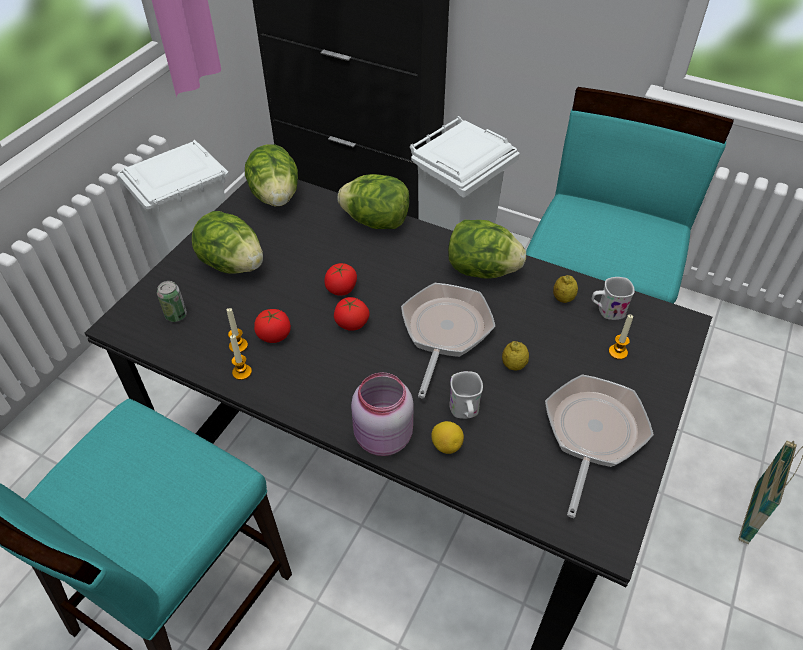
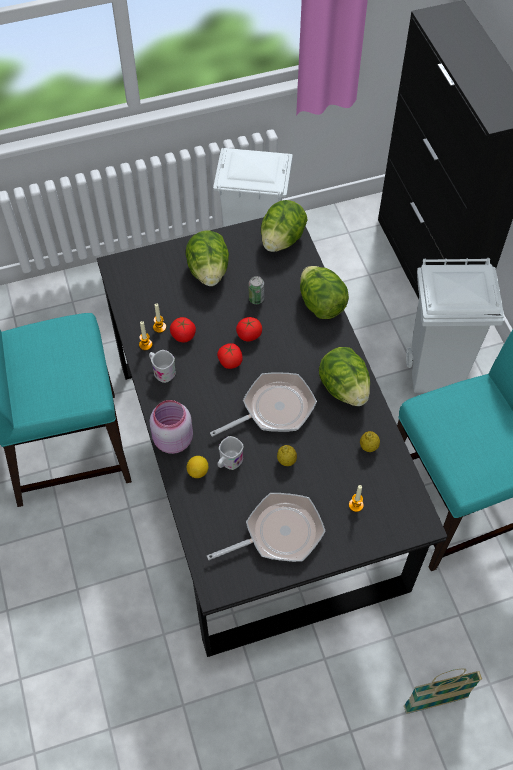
camera: 45 degrees right, 10 degrees up
(176, 315) = (148, 282): can -> can (256, 299)
(606, 310) = (385, 476): white mug -> white mug (162, 371)

